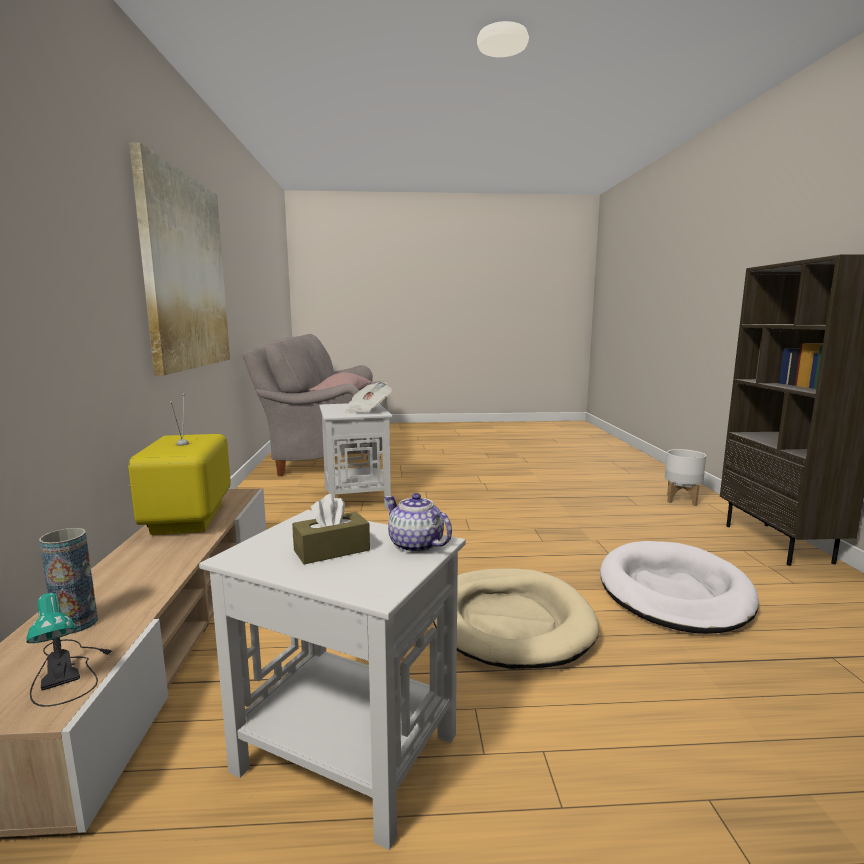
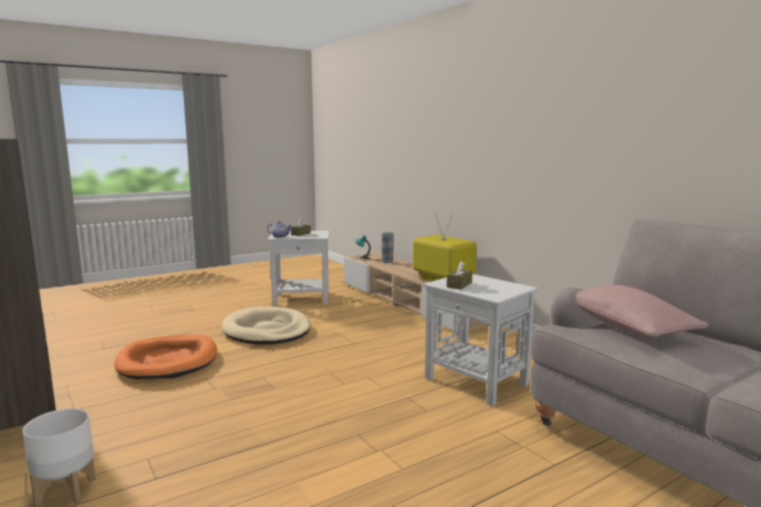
camera: 150 degrees right, 0 degrees up
(185, 273) = (546, 142): picture -> none
(367, 410) = (459, 285): newspaper -> brown tissue box
(674, 592) = (168, 361): white dog bed -> orange dog bed

